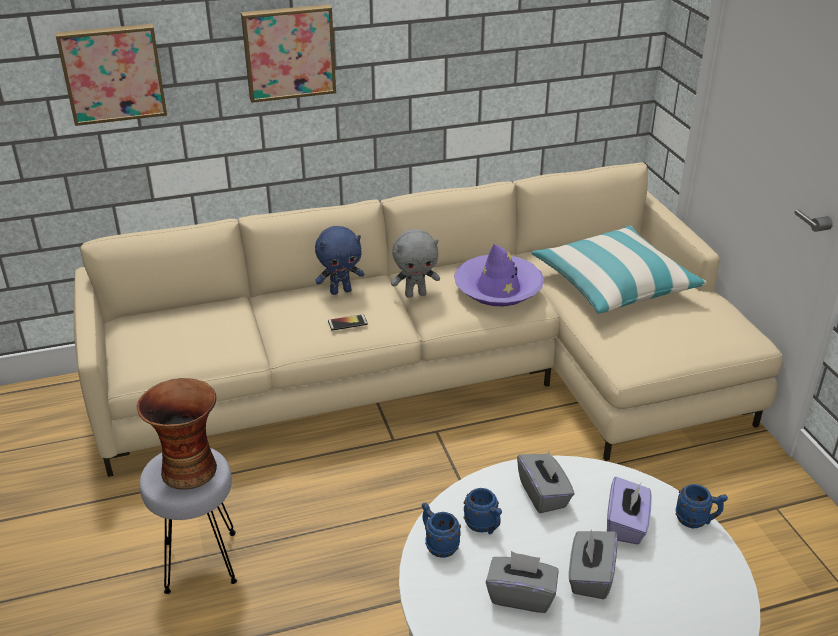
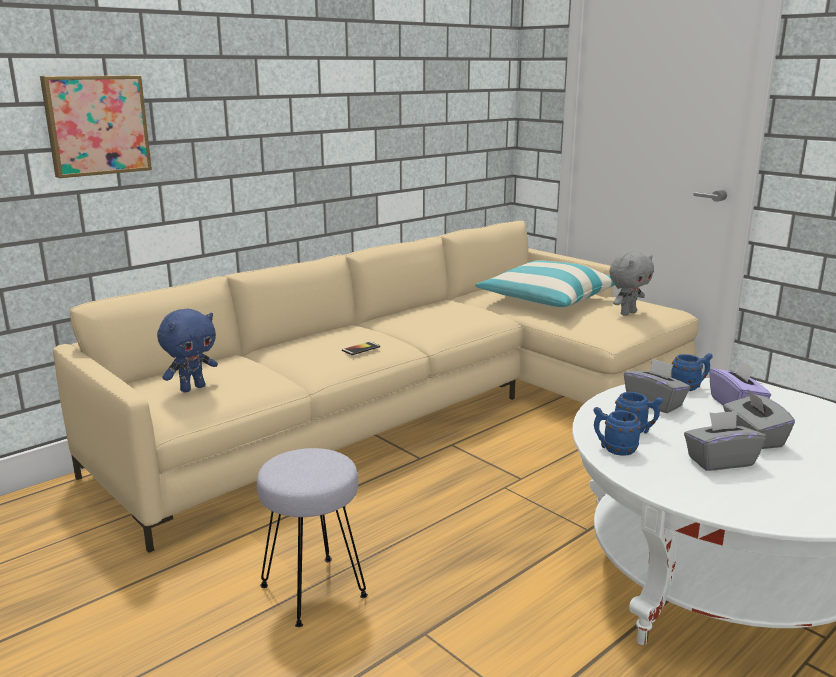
camera: 25 degrees left, 15 degrees down
(188, 469) = (311, 464): vase -> none
(289, 52) = (256, 114): picture -> none
(341, 291) = (331, 334): blue plush toy -> blue plush toy (192, 388)
(415, 294) = (398, 327): grey plush toy -> grey plush toy (627, 313)
(498, 288) = (464, 312): purple hat -> none
(697, 521) = (779, 392): blue mug -> blue mug (689, 387)

